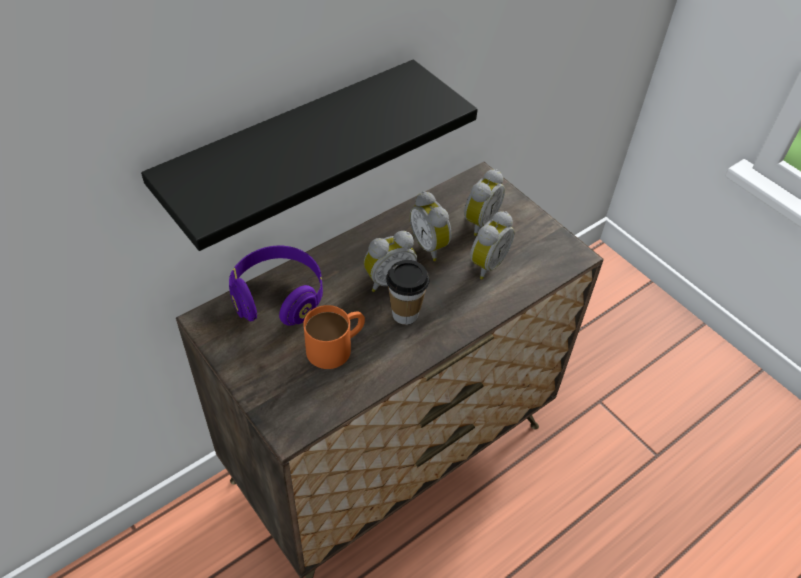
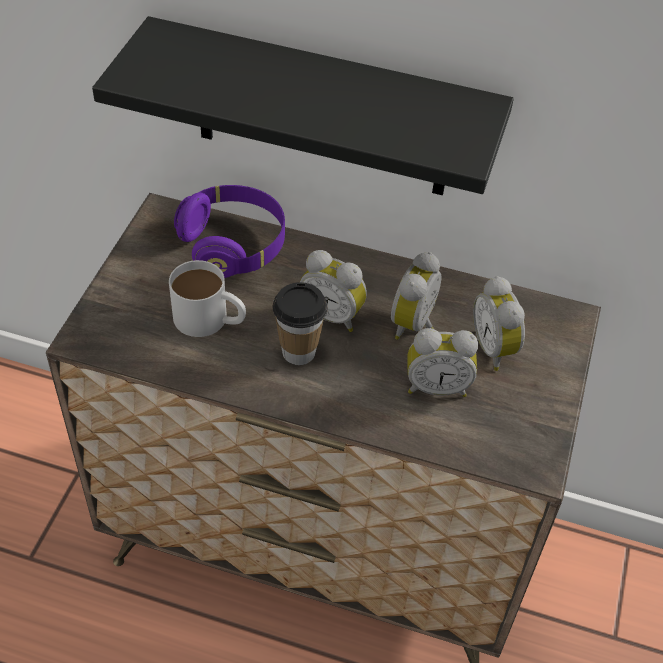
camera: 55 degrees right, 0 degrees up
(336, 346) = (210, 320): orange mug -> white mug
(478, 221) = (495, 348): alarm clock -> alarm clock turned 75 degrees clockwise

